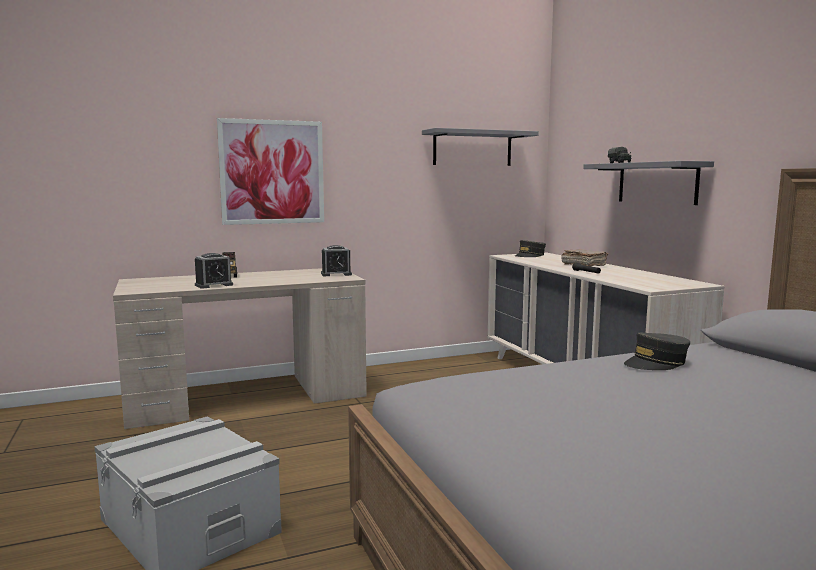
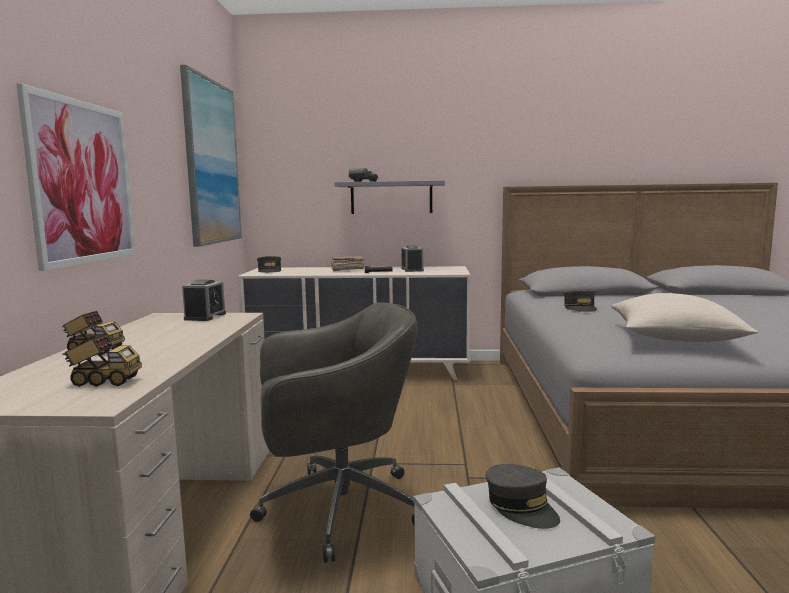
camera: 65 degrees left, 0 degrees up
(168, 286) = (104, 382): none -> toy truck
(195, 449) = (521, 507): none -> grey cap
(214, 285) = (162, 360): alarm clock -> alarm clock (412, 270)
(290, 437) = (336, 509): none -> grey office chair
(472, 148) = (211, 162): grey shelf -> picture
(527, 411) = (674, 338): none -> beige pillow

